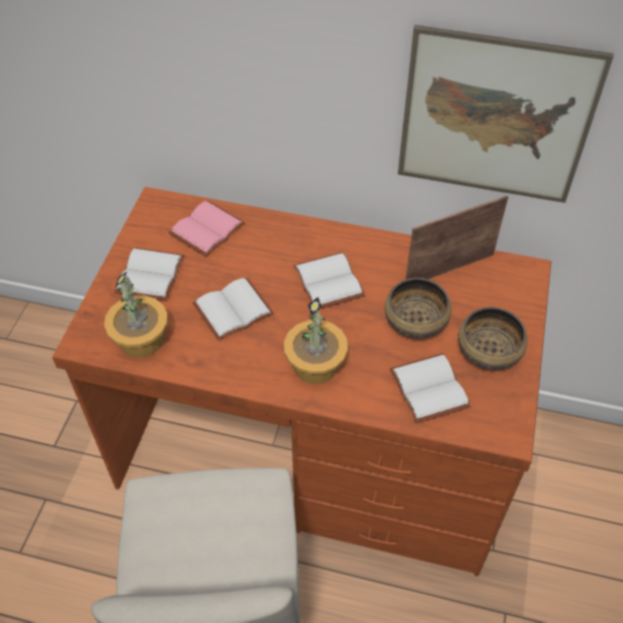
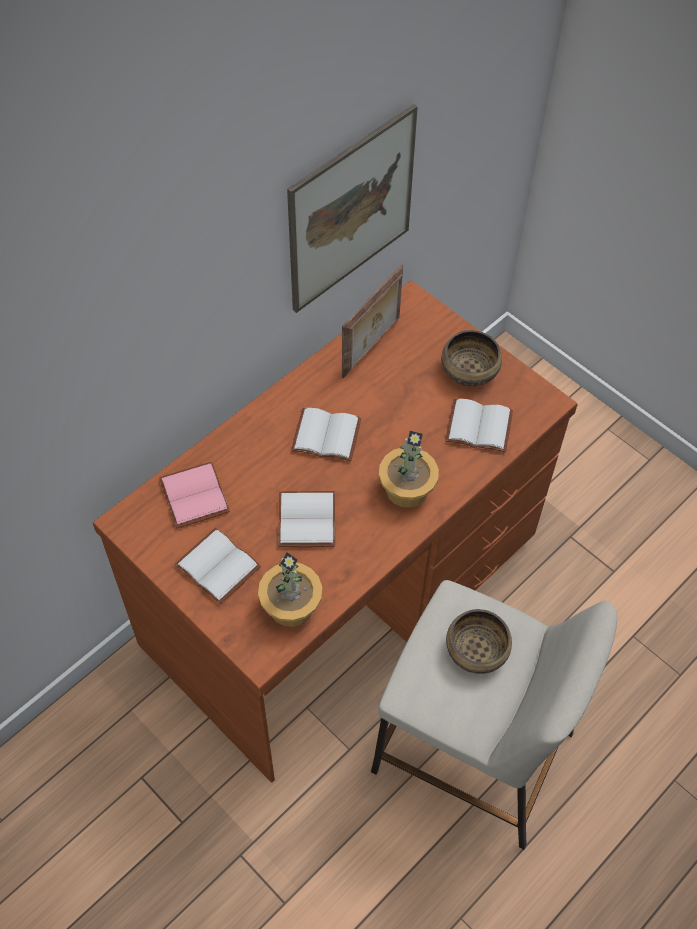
camera: 60 degrees left, 5 degrees up
(416, 321) = (410, 398): bowl -> bowl (477, 649)
(448, 268) = (372, 347): picture frame -> picture frame turned 150 degrees counterclockwise

